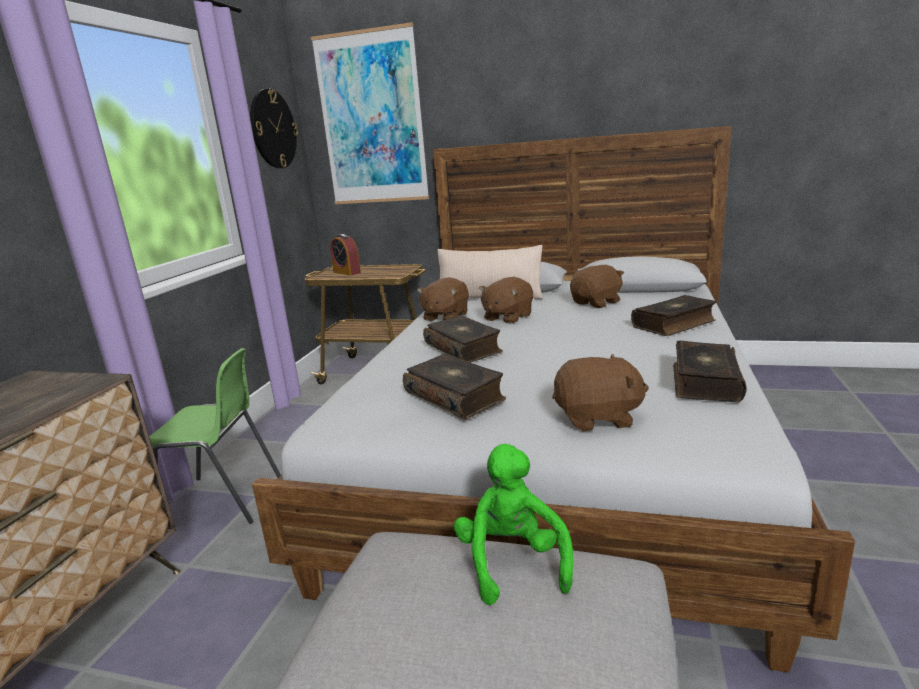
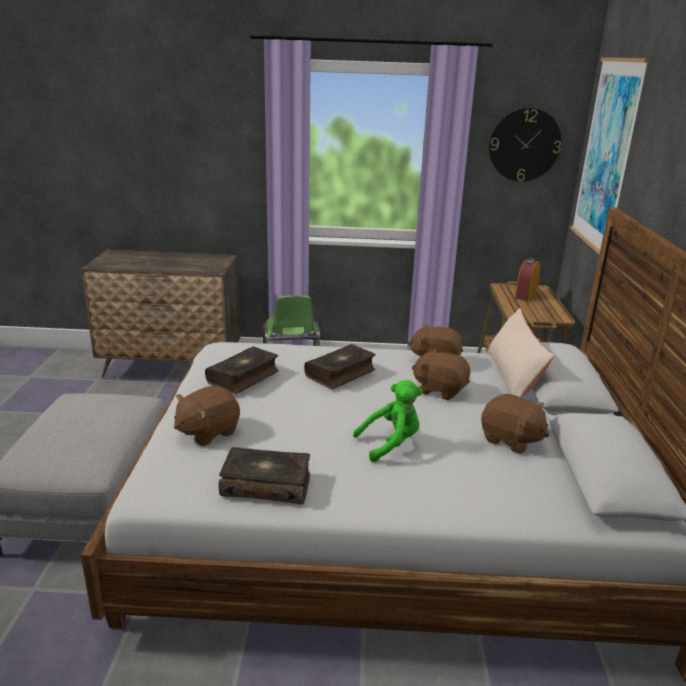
camera: 75 degrees right, 5 degrees up
(512, 562) = (108, 431): green plush toy -> green plush toy (391, 444)
(598, 418) = (207, 432): brown plush toy -> brown plush toy turned 60 degrees clockwise
(674, 324) = (434, 485): book -> none

